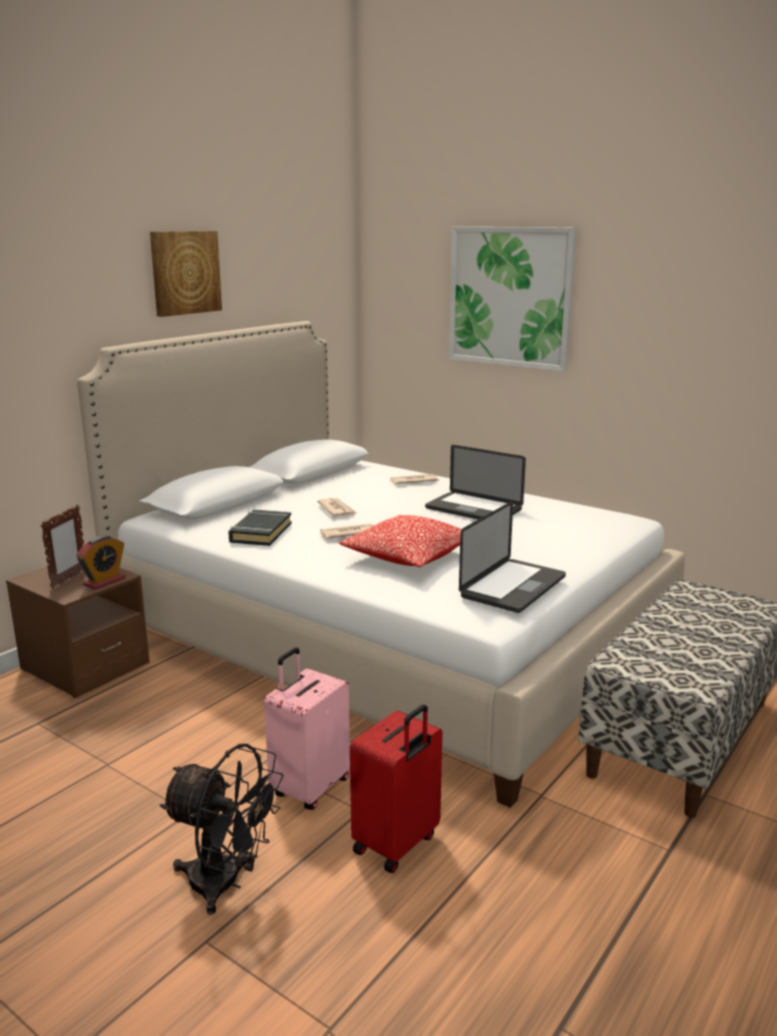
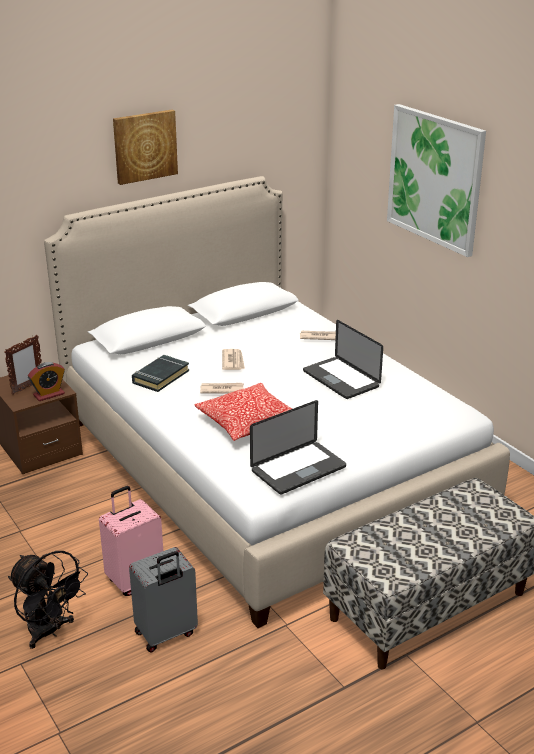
camera: 20 degrees right, 10 degrees up
(397, 844) = (166, 634): red suitcase -> grey suitcase

